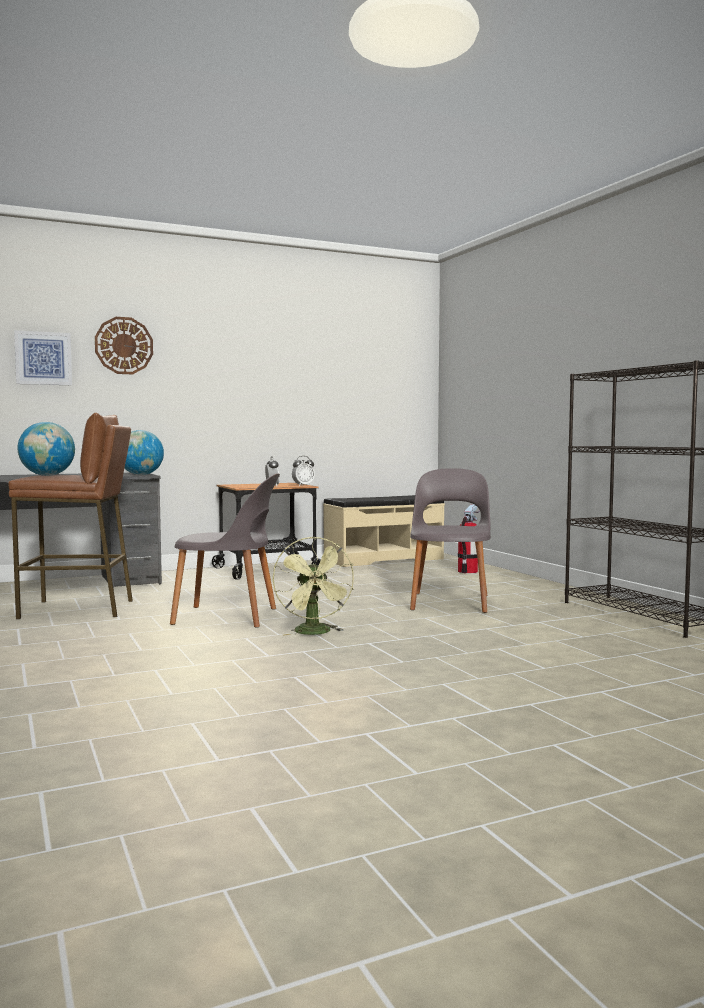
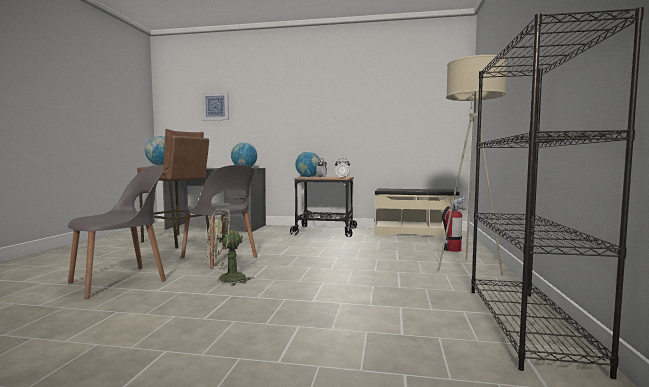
camera: 35 degrees right, 0 degrees up
(124, 345) = (255, 96): wall clock -> none
(239, 485) = (308, 177): none -> globe
(315, 633) = (225, 279): green fan -> green fan turned 45 degrees clockwise
(450, 602) = (375, 272): grey chair -> grey chair (121, 281)
(522, 585) = (469, 268): none -> beige floor lamp

